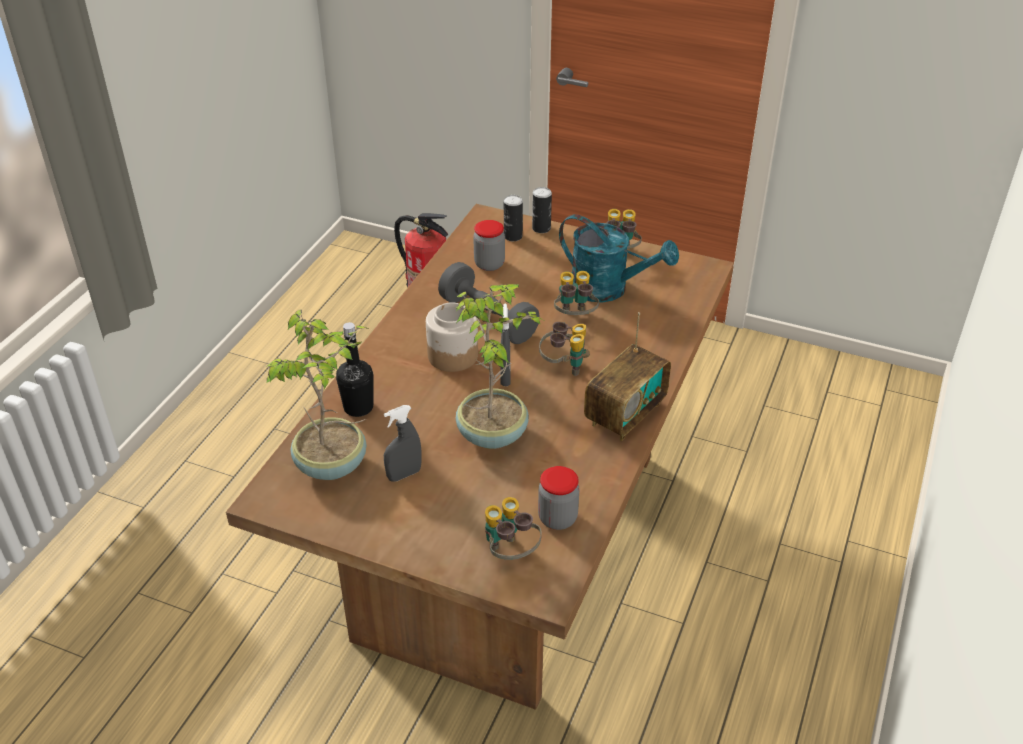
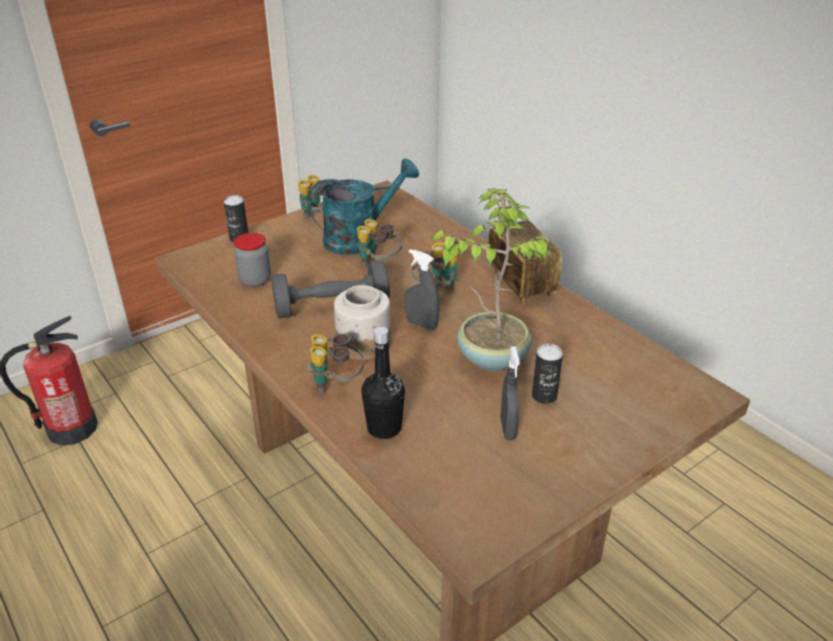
camera: 60 degrees left, 5 degrees down
(333, 465) = (459, 475): potted plant -> none
(510, 553) = (651, 399): binoculars -> binoculars (336, 384)
(513, 236) = (231, 255): can -> can (544, 396)
(557, 518) = (622, 359): jar -> none

